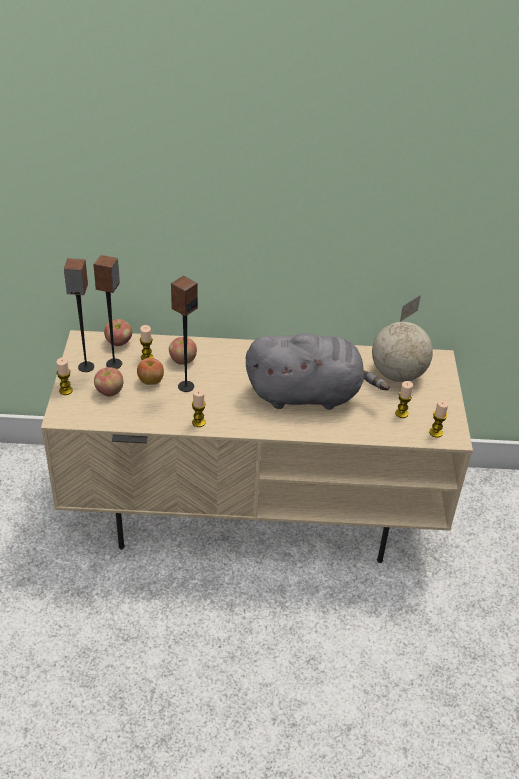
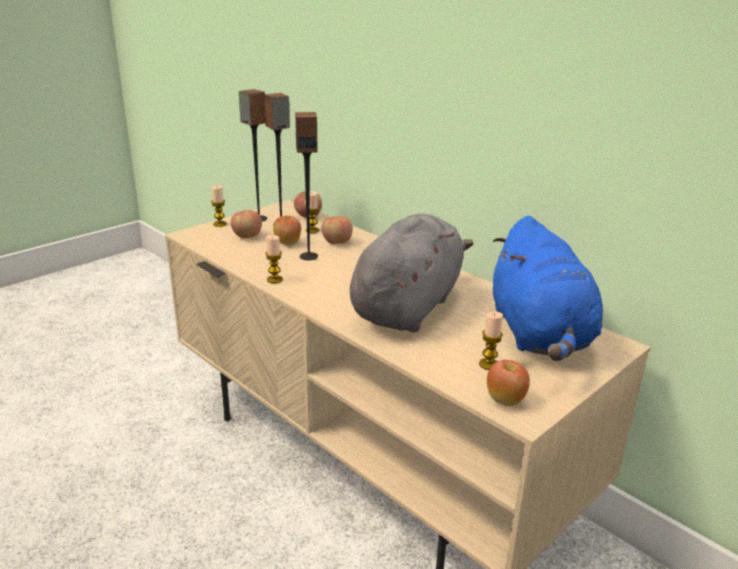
camera: 45 degrees right, 15 degrees down
(308, 395) = (408, 306): grey plush toy -> grey plush toy turned 105 degrees counterclockwise
(398, 374) = (539, 335): globe -> blue plush toy
(435, 432) = (505, 400): candle -> apple

